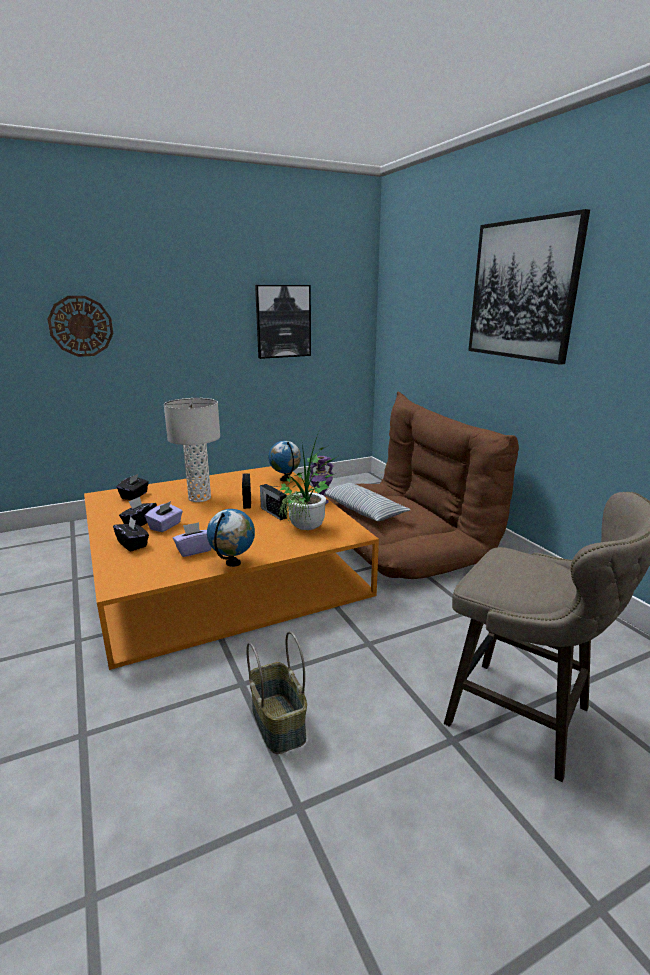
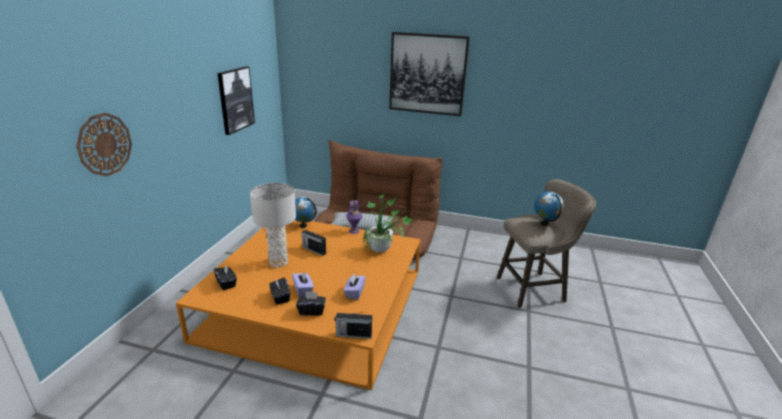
camera: 50 degrees left, 5 degrees up
(233, 563) = (388, 287): globe -> globe (545, 224)
(273, 512) = (344, 250): radio -> radio (353, 335)
(279, 723) = (477, 348): basket -> none

